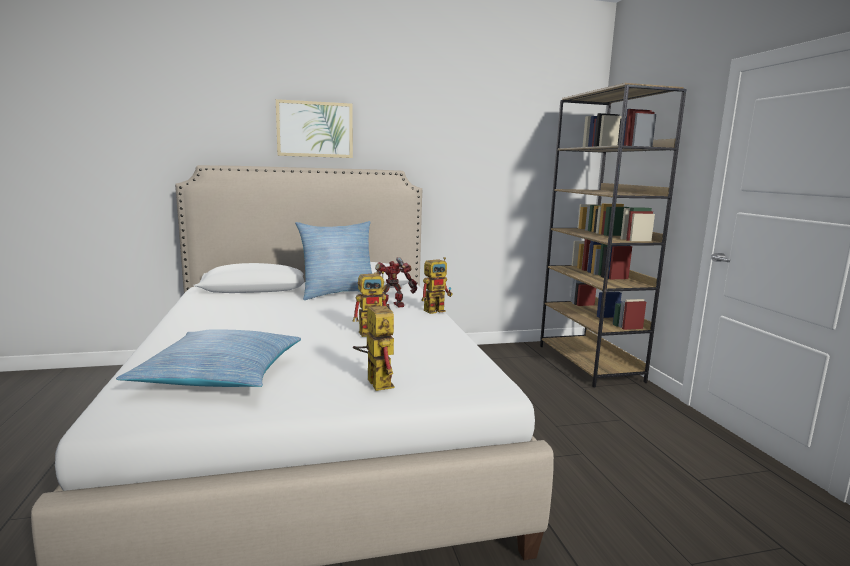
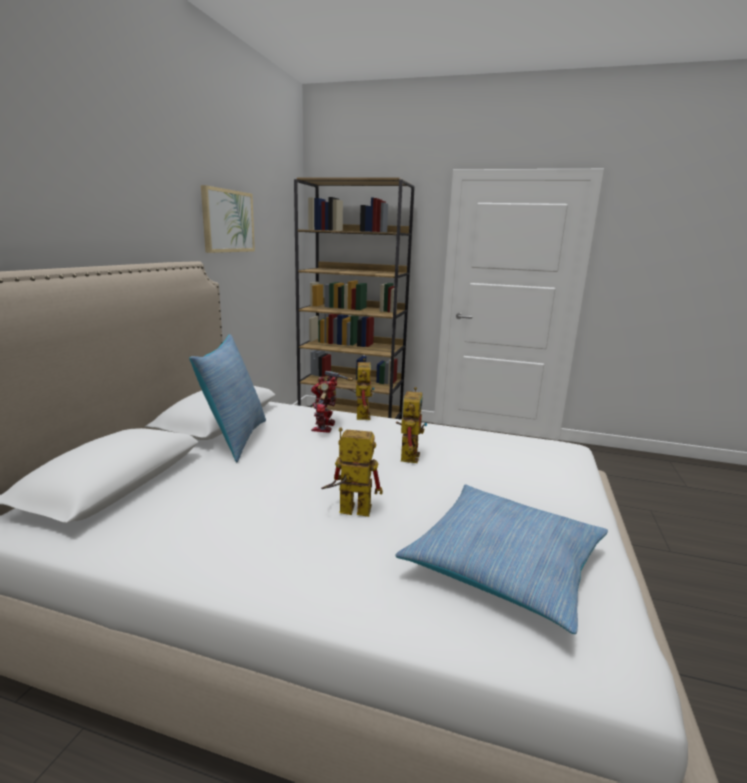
camera: 60 degrees left, 5 degrees up
(315, 129) = (80, 200): picture -> picture (228, 221)
(375, 381) = (547, 484): toy robot -> toy robot (347, 511)

